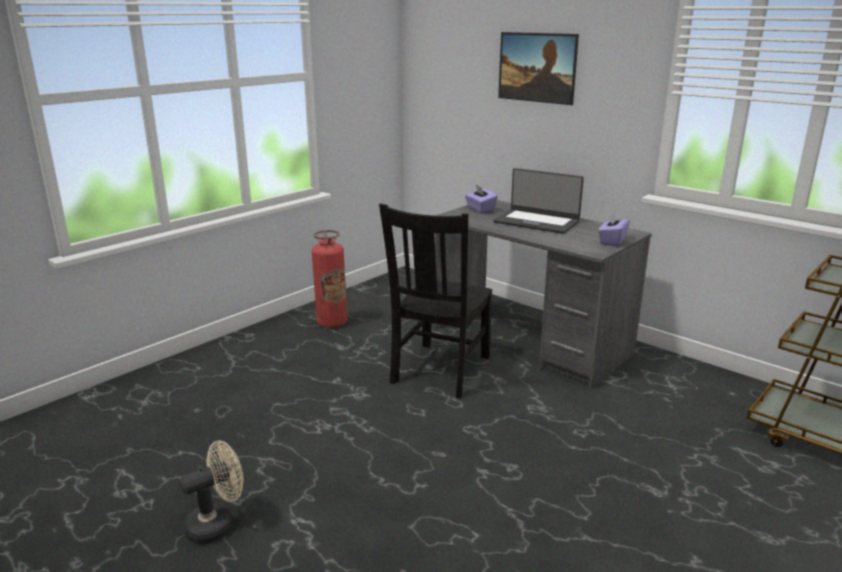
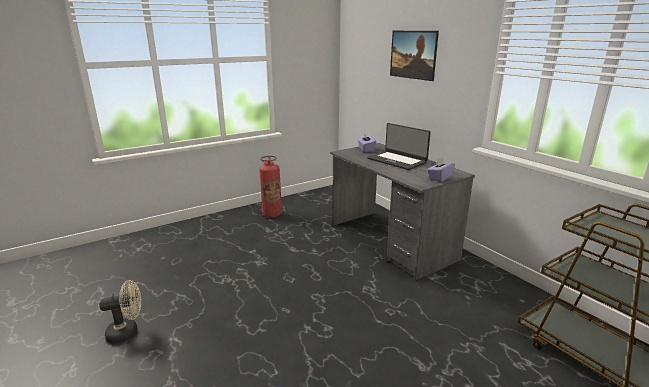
camera: 15 degrees right, 0 degrees up
(439, 371) = (319, 254): black chair -> none

